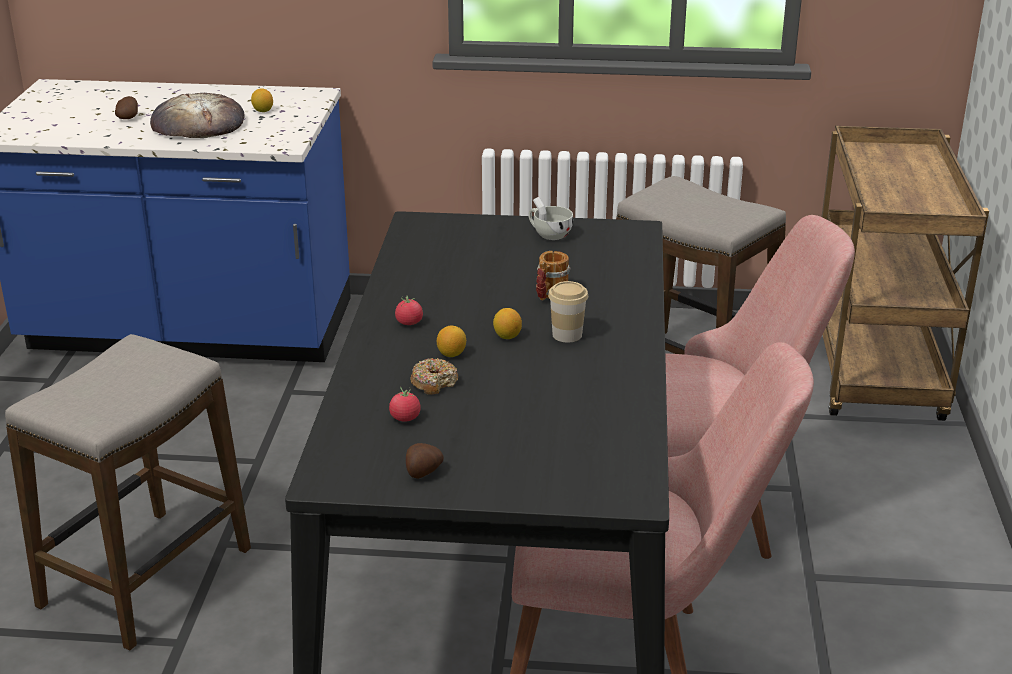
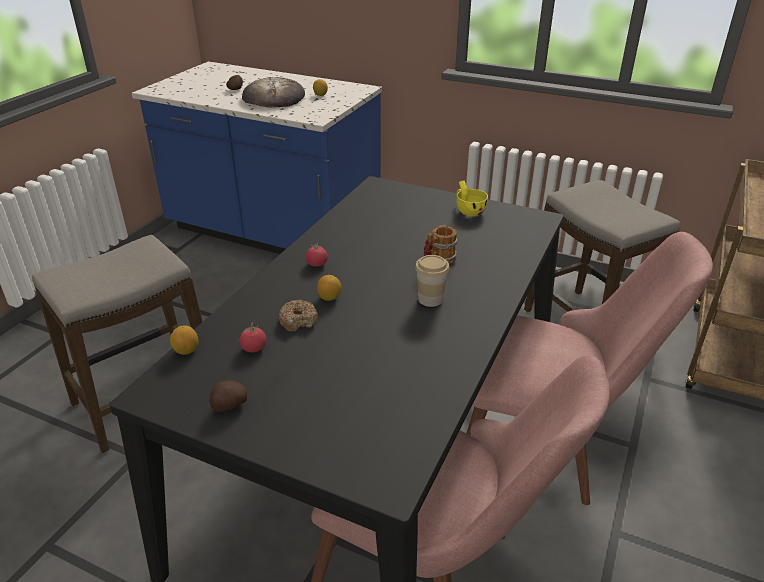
camera: 20 degrees right, 5 degrees up
(507, 336) = (382, 290): lemon -> lemon (186, 350)
(549, 234) = (468, 211): white cup -> yellow cup

